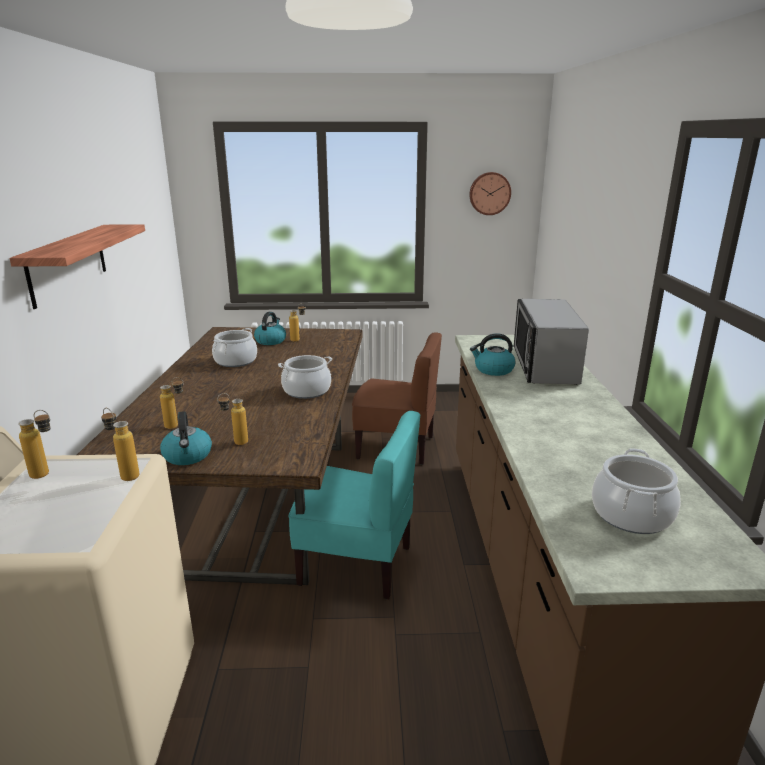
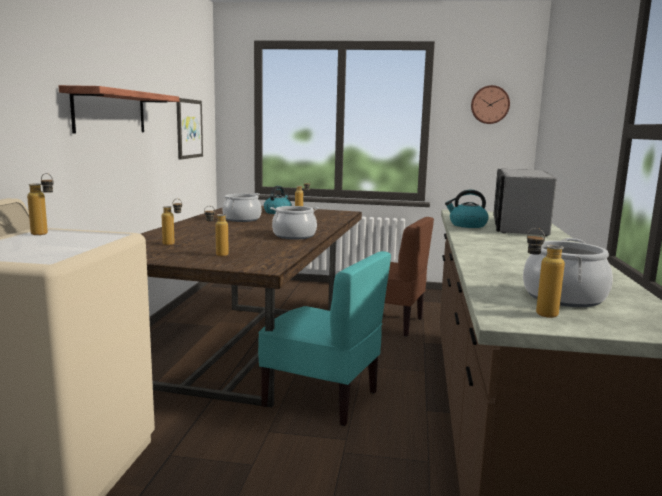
camera: 10 degrees right, 10 degrees down
(125, 475) = (105, 238): bottle -> bottle (538, 312)
(149, 243) = (188, 128): none -> picture
(188, 456) = (173, 258): kettle -> none

